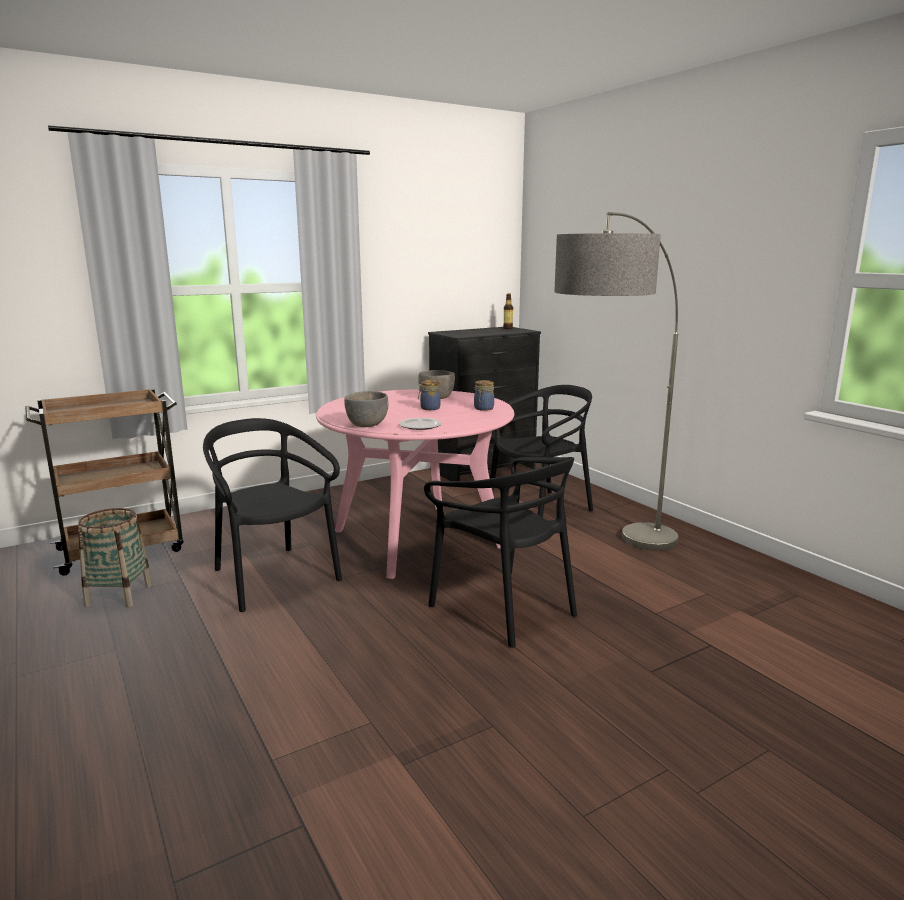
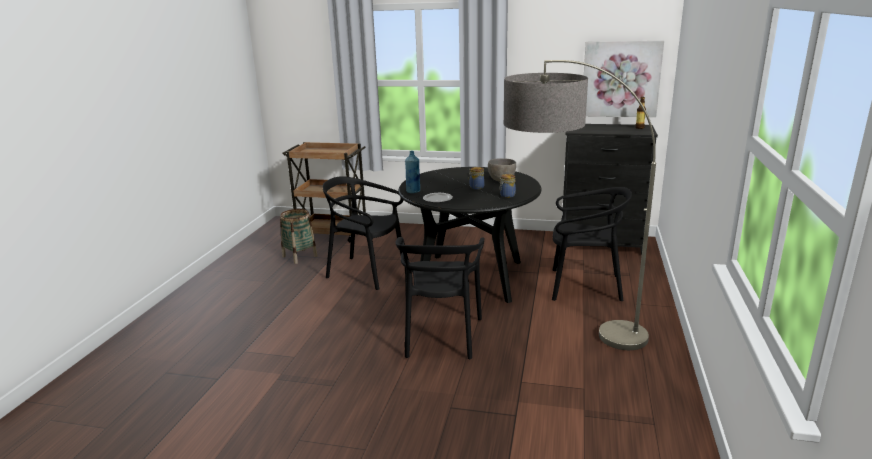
camera: 45 degrees right, 5 degrees up
(273, 577) = (366, 272): black chair -> black chair turned 75 degrees counterclockwise
(367, 425) = (413, 191): grey bowl -> blue bottle
(417, 538) = (470, 277): pink dining table -> black dining table
(474, 276) = (620, 79): none -> picture

